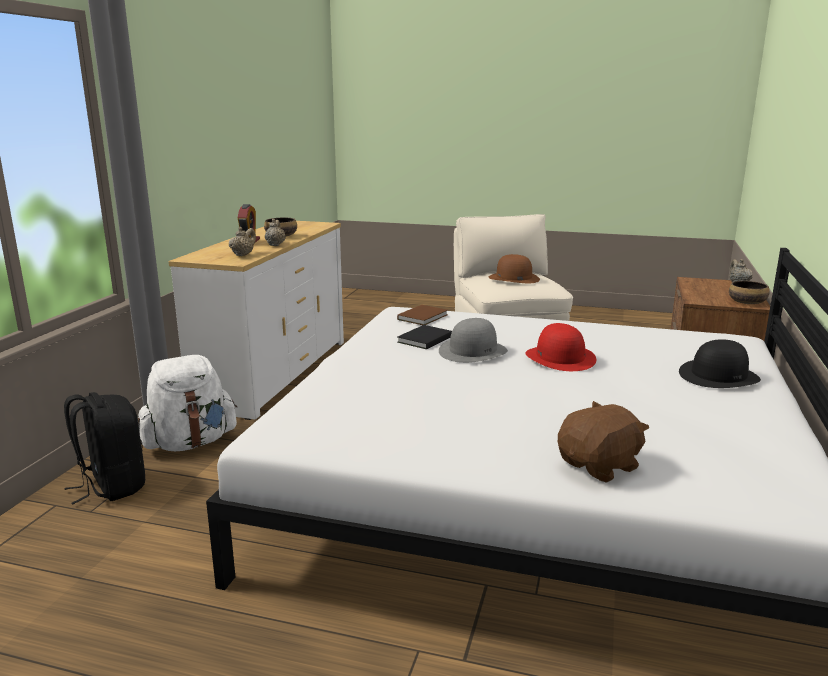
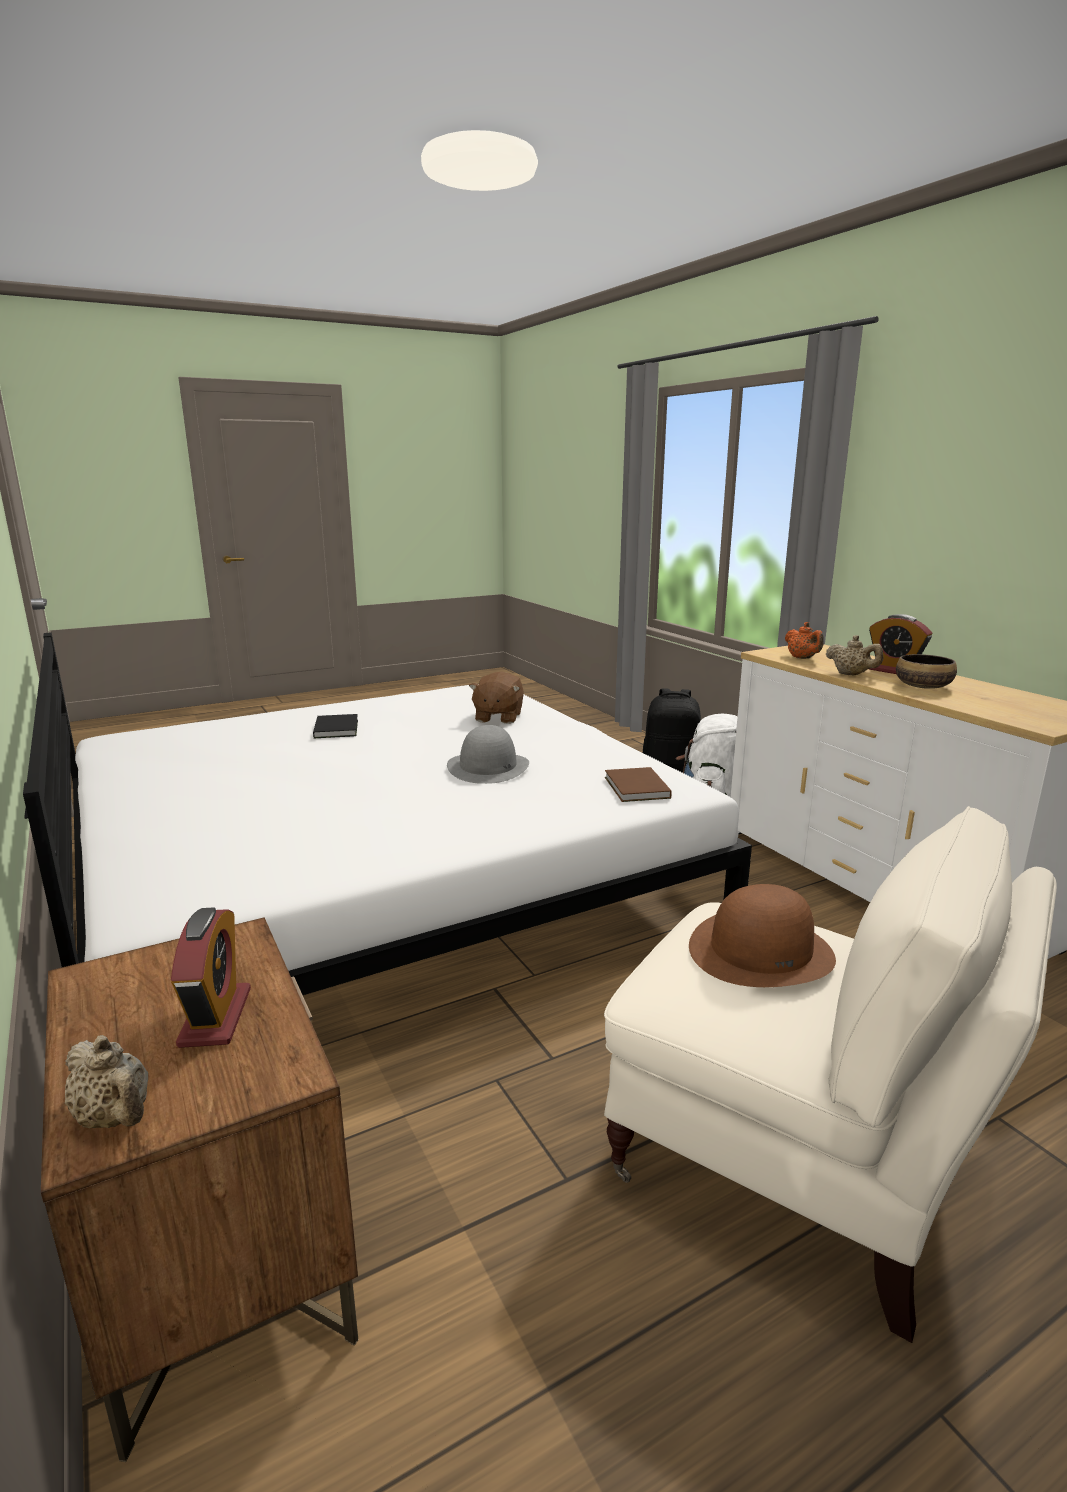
camera: 135 degrees right, 0 degrees up
(243, 255) = (802, 658): beige teapot -> orange teapot
(423, 339) = (563, 764): black book -> black book (337, 728)
(560, 358) = (386, 786): red hat -> none
(600, 466) = (268, 724): brown plush toy -> brown plush toy (498, 717)
(708, 290) = (215, 1017): none -> alarm clock
(719, 375) = (181, 822): black hat -> none
(747, 302) = (109, 981): bowl -> none

